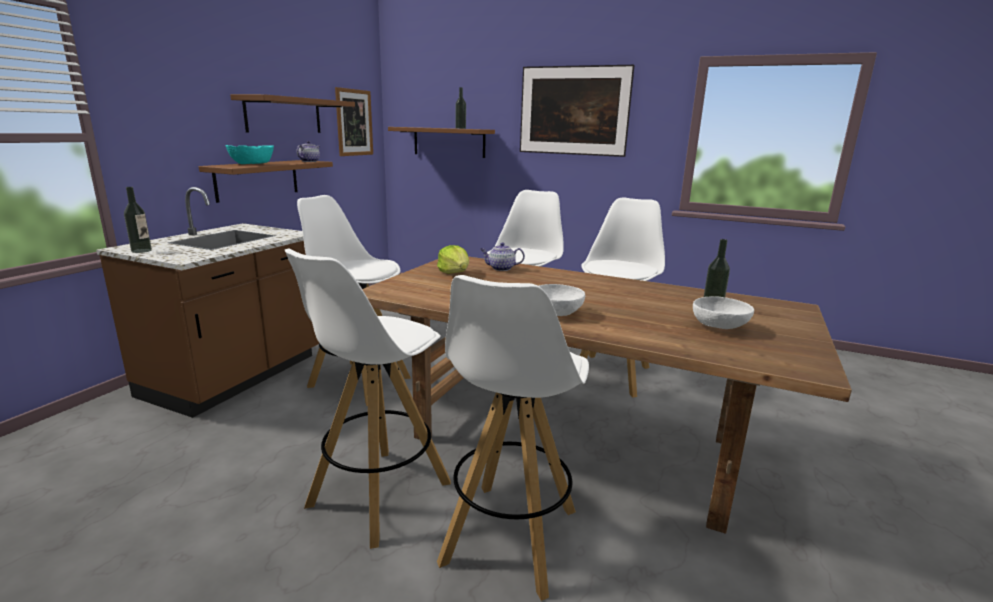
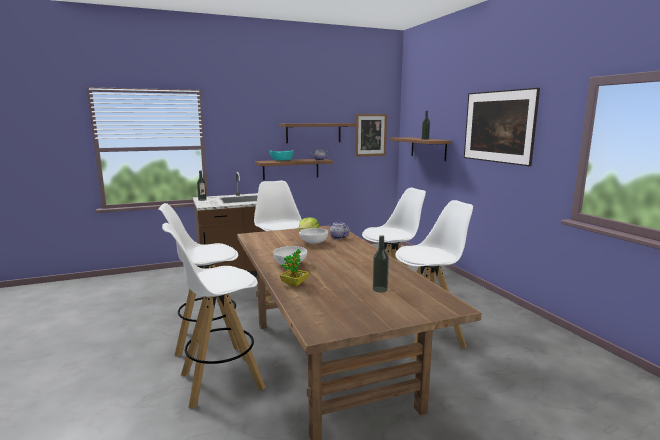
camera: 45 degrees right, 5 degrees down
(634, 333) = (294, 284): none -> potted plant
(719, 327) = (349, 297): white bowl -> white bowl (313, 243)

